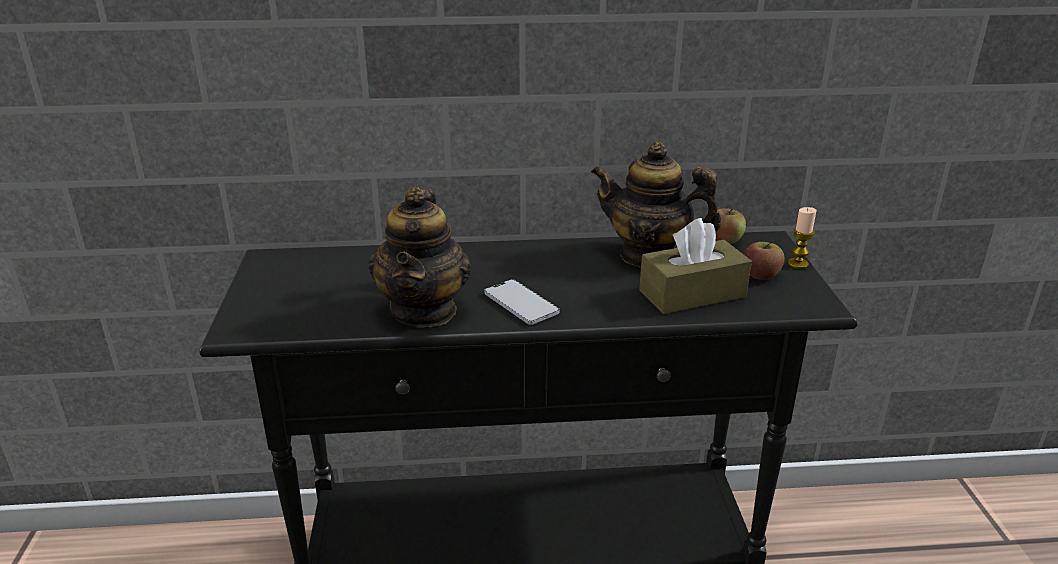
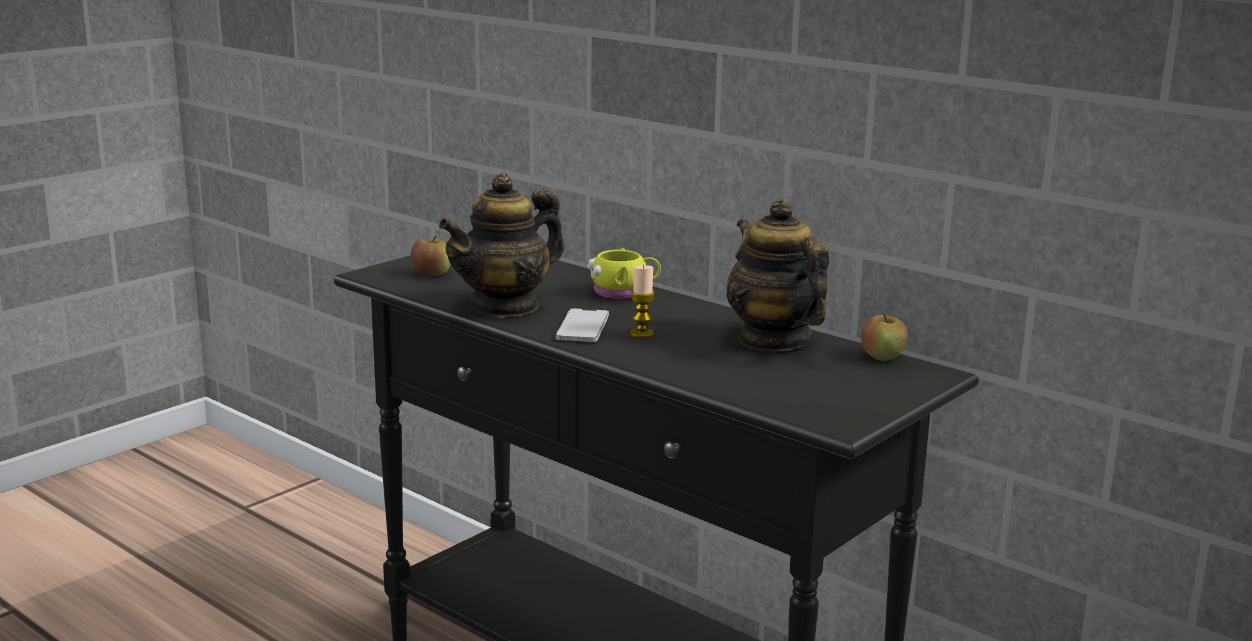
camera: 45 degrees right, 10 degrees down
(476, 256) = (623, 292): none -> yellow mug
(692, 294) = (739, 373): brown tissue box -> none
(761, 275) = (843, 387): apple -> apple (432, 273)
(798, 264) = (909, 395): candle -> candle (642, 334)

